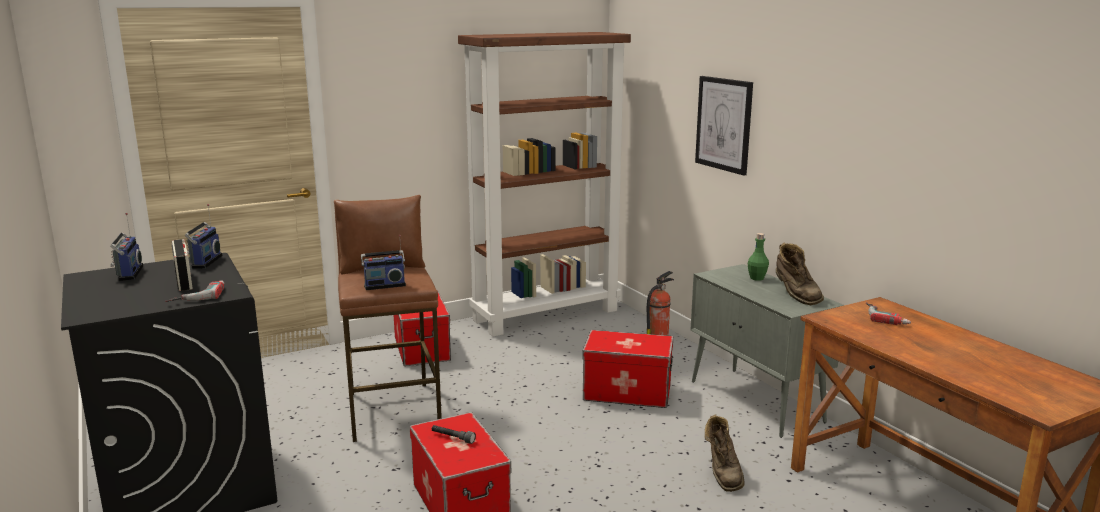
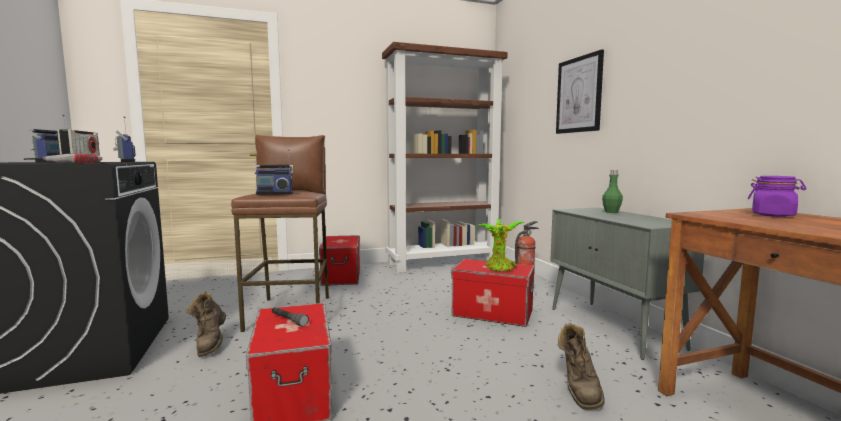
camera: 10 degrees right, 10 degrees down
(204, 262) = (125, 161): radio -> radio turned 45 degrees counterclockwise
(636, 345) = (500, 269): none -> potted plant
(795, 296) = (652, 220): brown boot -> brown boot (210, 345)
(887, 316) = (773, 215): power drill -> purple jar

